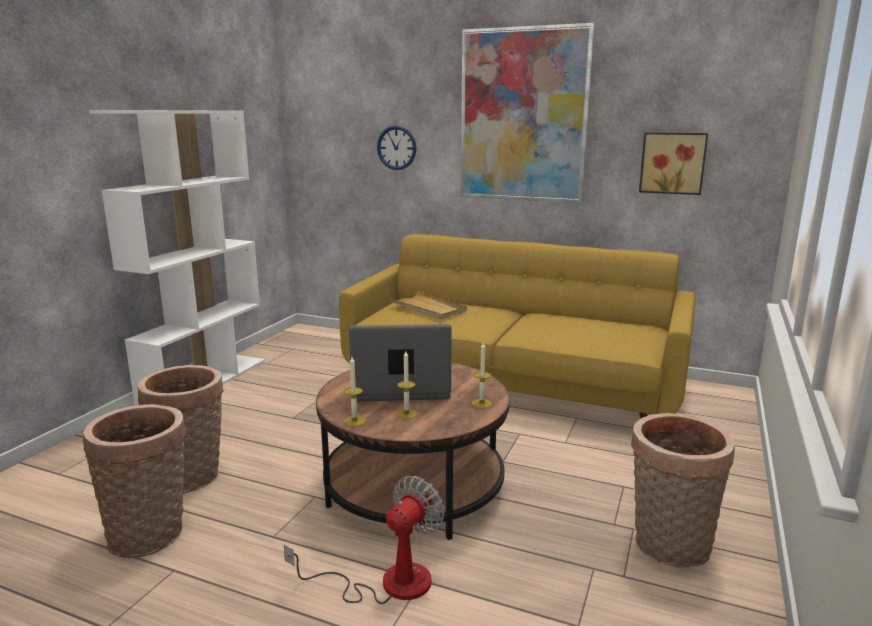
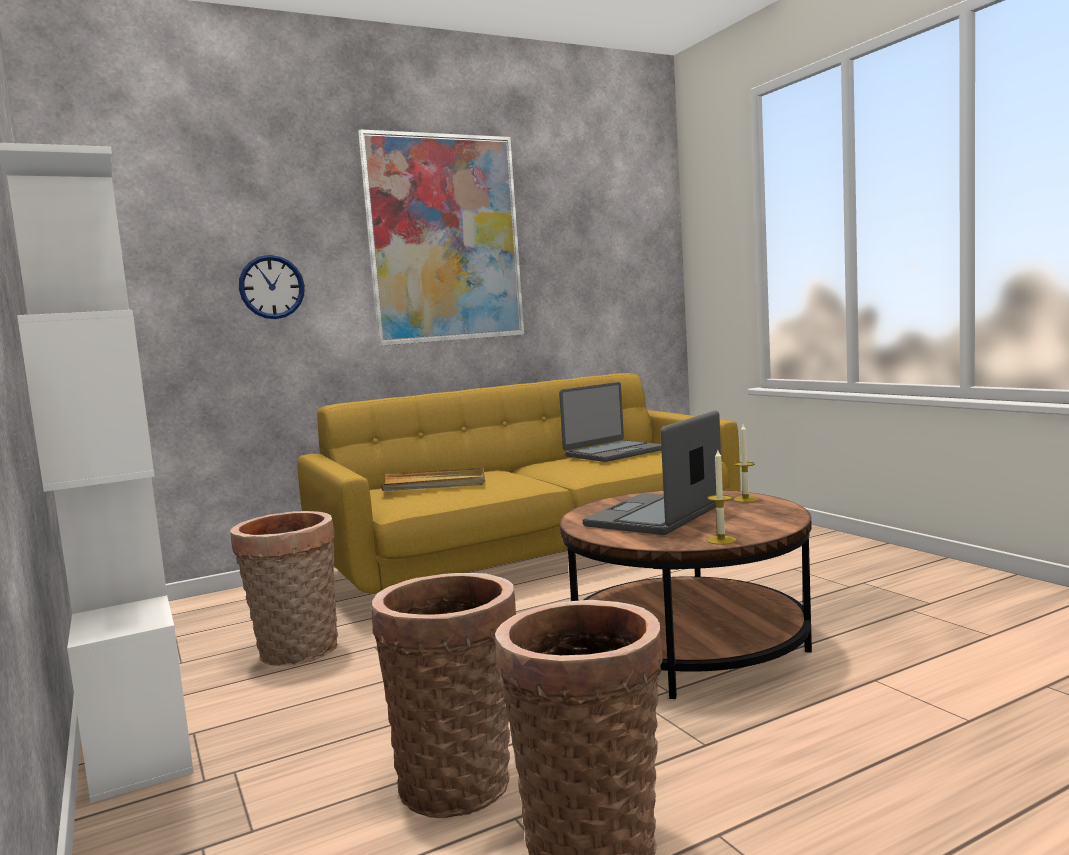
camera: 50 degrees left, 10 degrees down
(387, 583) = (866, 697): fan -> none
(406, 414) = (732, 522): candle -> none
(590, 325) = (613, 453): none -> laptop
(668, 547) = (901, 579): basket -> basket (297, 654)
(672, 163) = (598, 283): picture -> none

